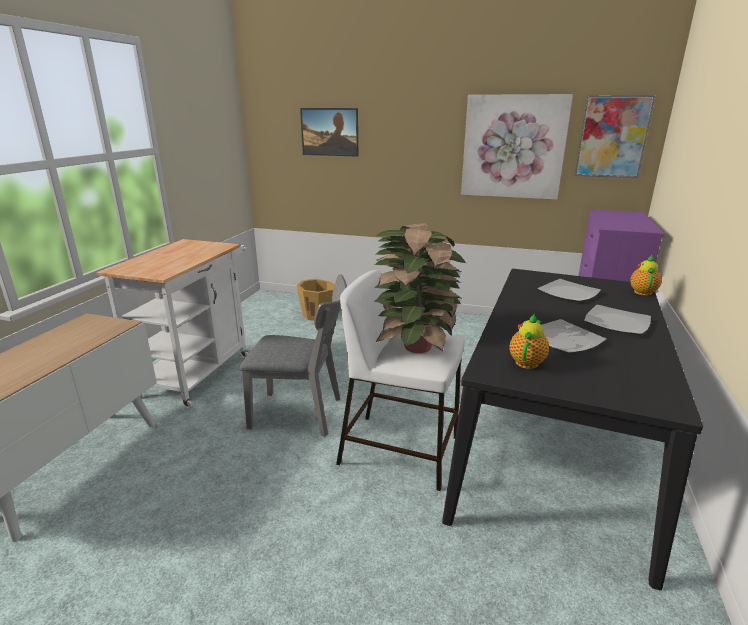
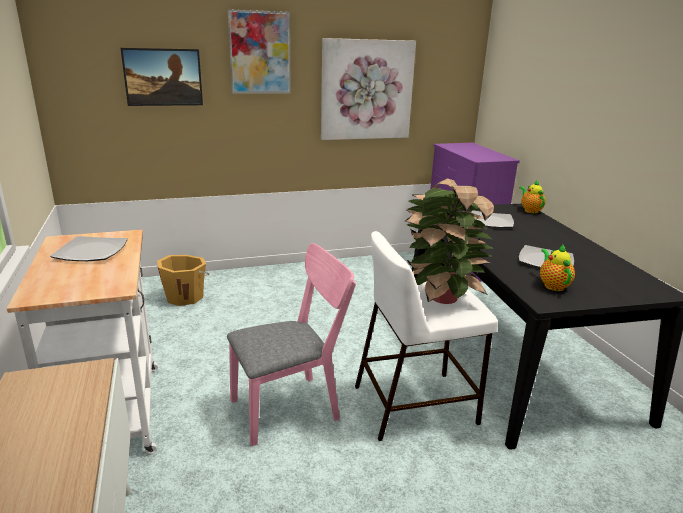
camera: 35 degrees left, 0 degrees up
(303, 413) = (292, 406): grey chair -> pink chair
(612, 137) = (446, 79): picture -> picture (260, 53)
(617, 322) = (553, 239): plate -> plate (92, 251)

